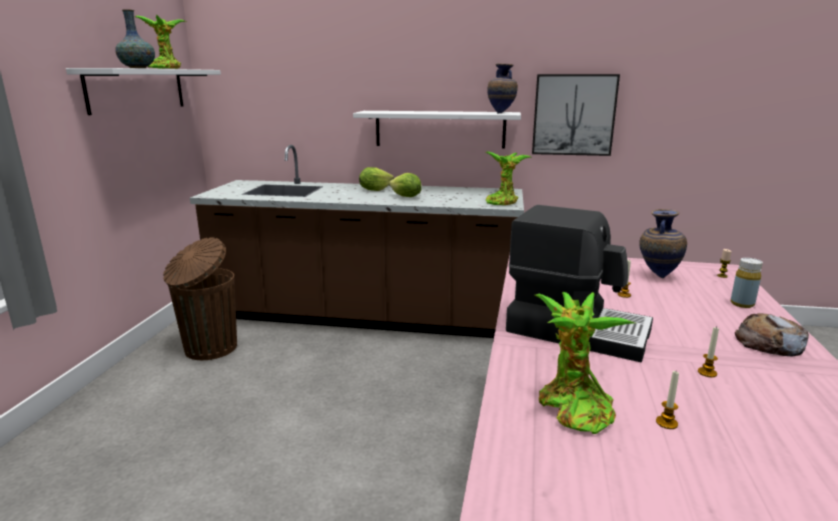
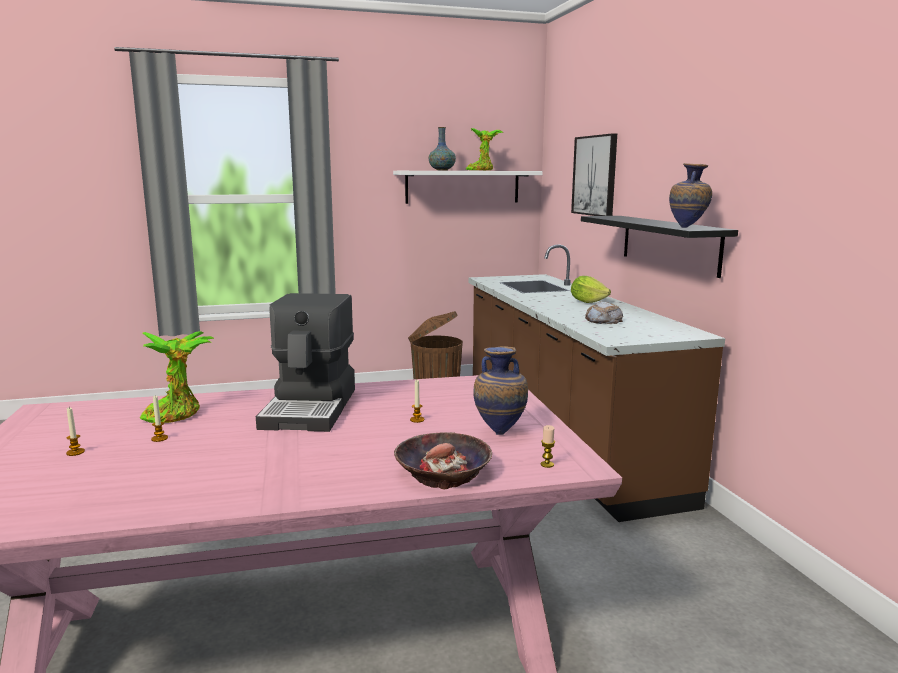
camera: 65 degrees right, 5 degrees down
(406, 197) = (578, 311): lettuce -> none
(440, 129) = (669, 244): white shelf -> black shelf
(503, 202) = (629, 337): potted plant -> none
(573, 115) = (794, 240): picture -> picture (595, 175)
(707, 372) = (246, 451): candle -> candle (75, 452)
(742, 304) = (443, 472): yellow bottle -> bowl
(769, 343) = (328, 479): bread -> bread (603, 320)

